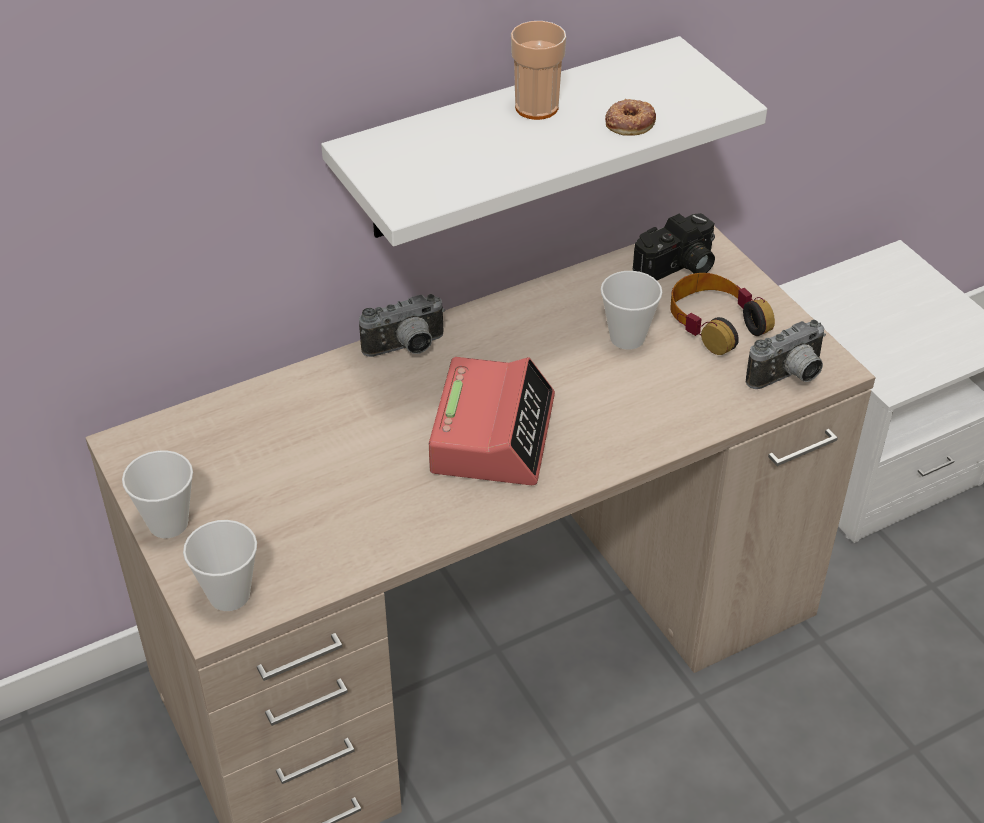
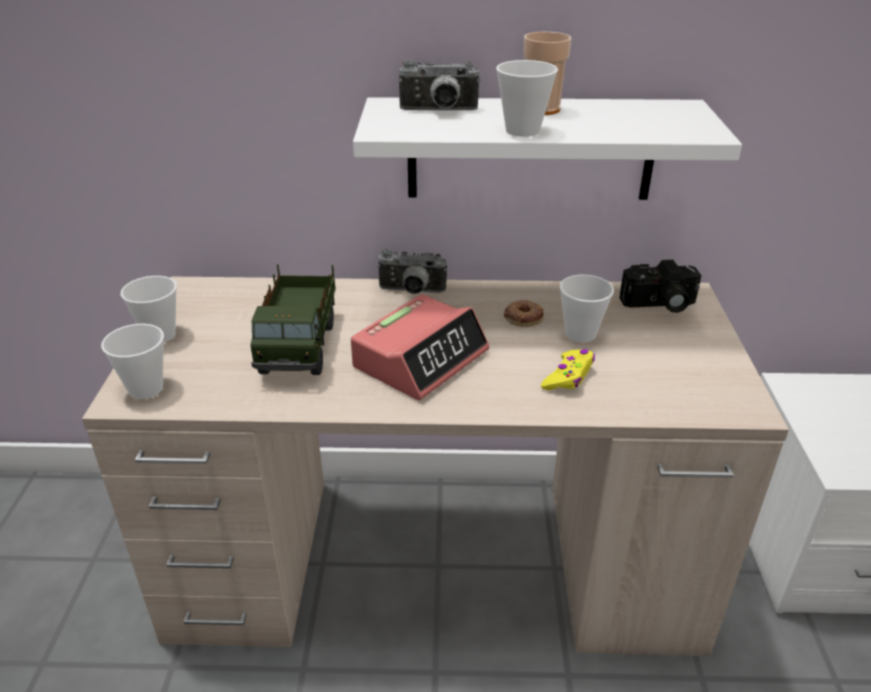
camera: 30 degrees right, 10 degrees down
(348, 470) = (300, 346): none -> toy truck
(551, 154) = (522, 131): none -> cup
(629, 122) = (607, 128): donut -> donut (523, 317)
(653, 396) = (568, 376): none -> yellow game controller
(715, 322) = (663, 346): headphones -> none
(789, 377) = (701, 402): camera -> camera (439, 111)

